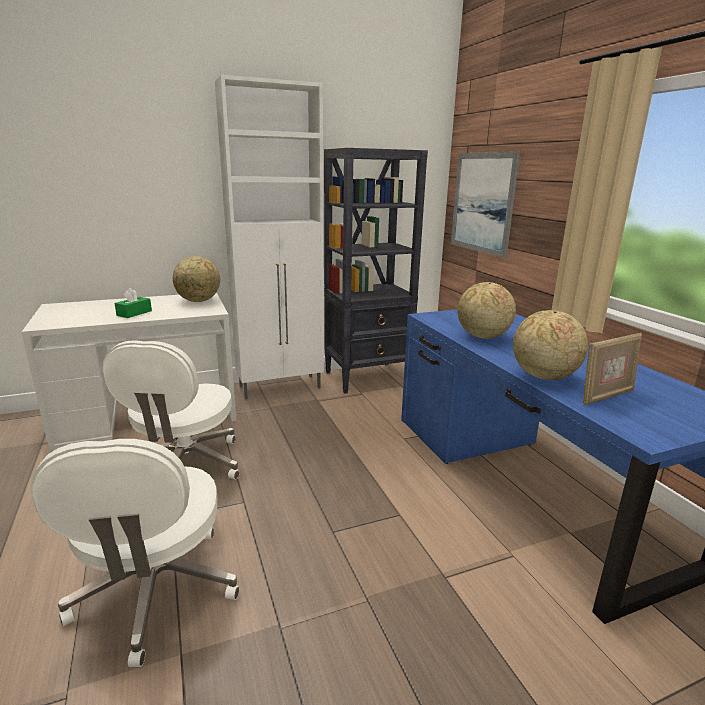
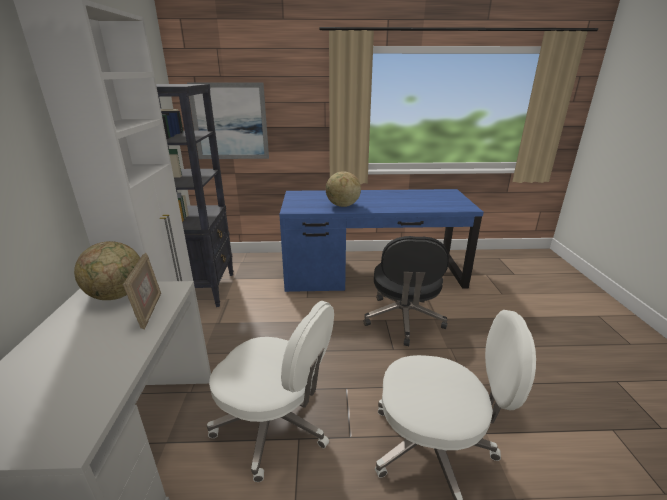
camera: 70 degrees left, 5 degrees up
(134, 313) = (113, 344): green tissue box -> none
(412, 534) = (403, 320): none -> black office chair
(543, 376) = (406, 208): globe -> none
(606, 396) = (432, 203): picture frame -> picture frame (149, 311)

